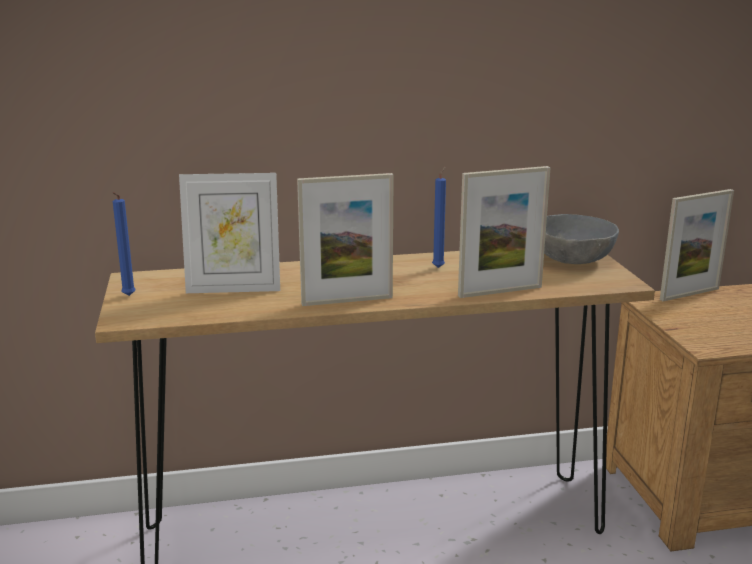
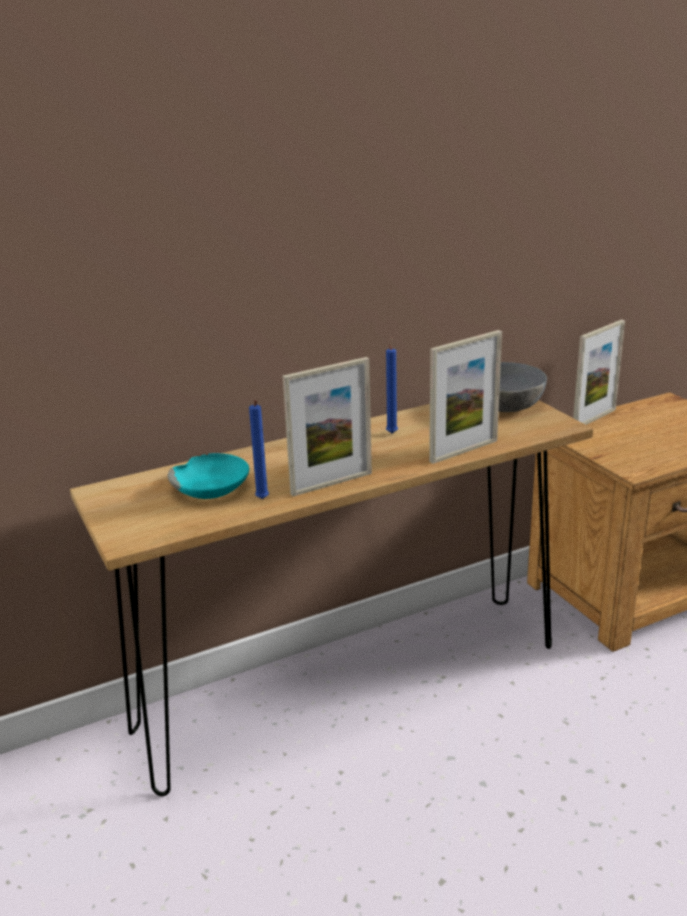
camera: 15 degrees left, 5 degrees up
(128, 296) = (110, 514): blue candle -> blue candle (262, 500)
(234, 288) = (212, 487): picture frame -> turquoise bowl

